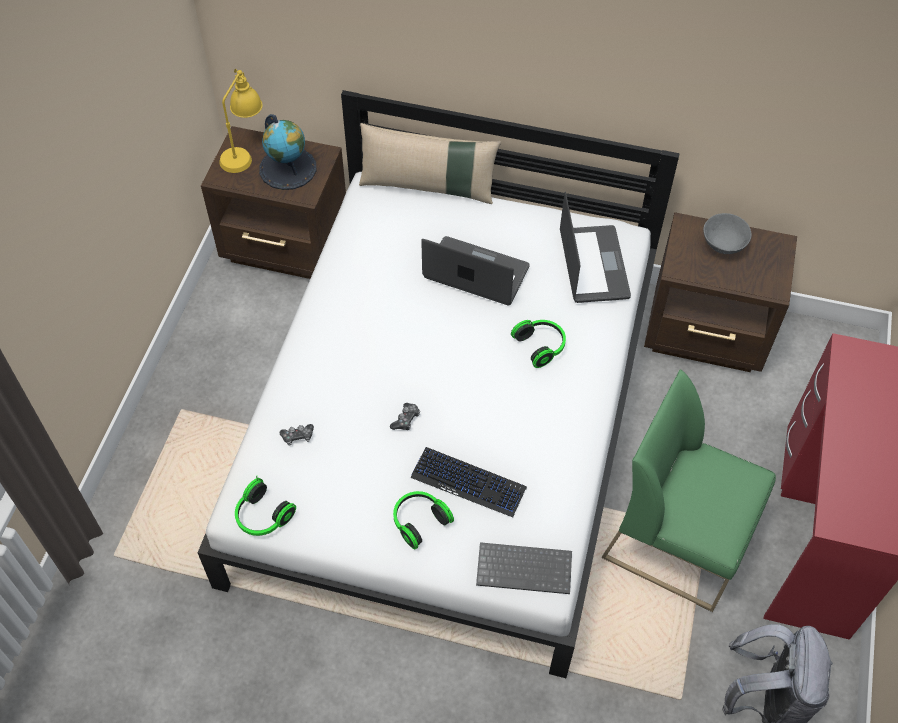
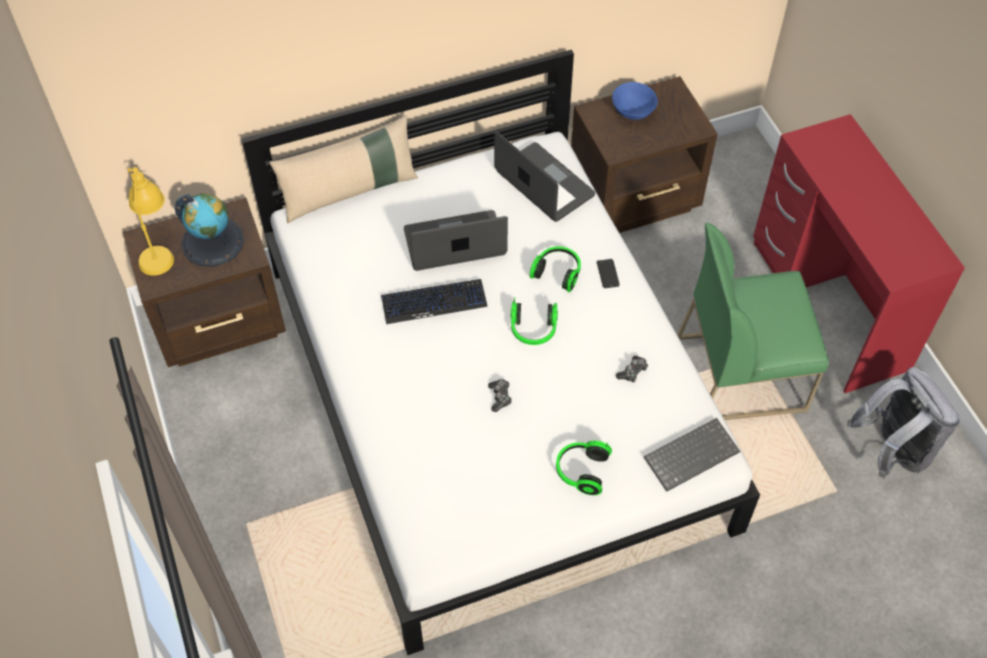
camera: 35 degrees left, 0 degrees up
(262, 517) = (450, 551): headphones -> headphones (533, 330)
(297, 437) = (422, 467): game controller -> game controller (632, 372)
(468, 482) = (593, 416): keyboard -> keyboard (434, 302)
(584, 372) = (608, 274): none -> phone
(722, 245) = (632, 113): grey bowl -> blue bowl

